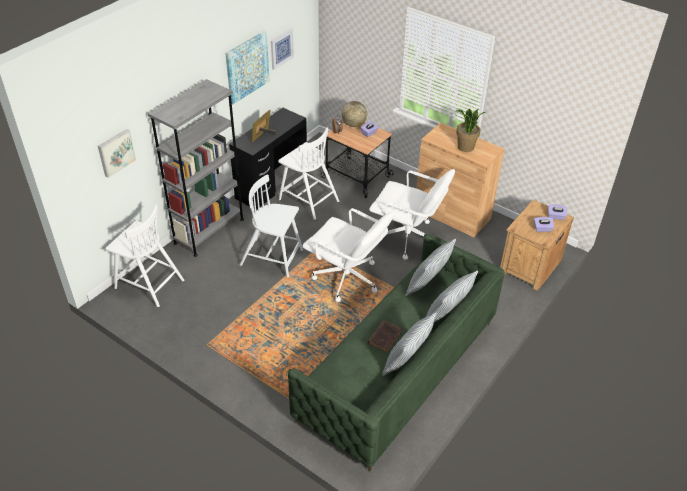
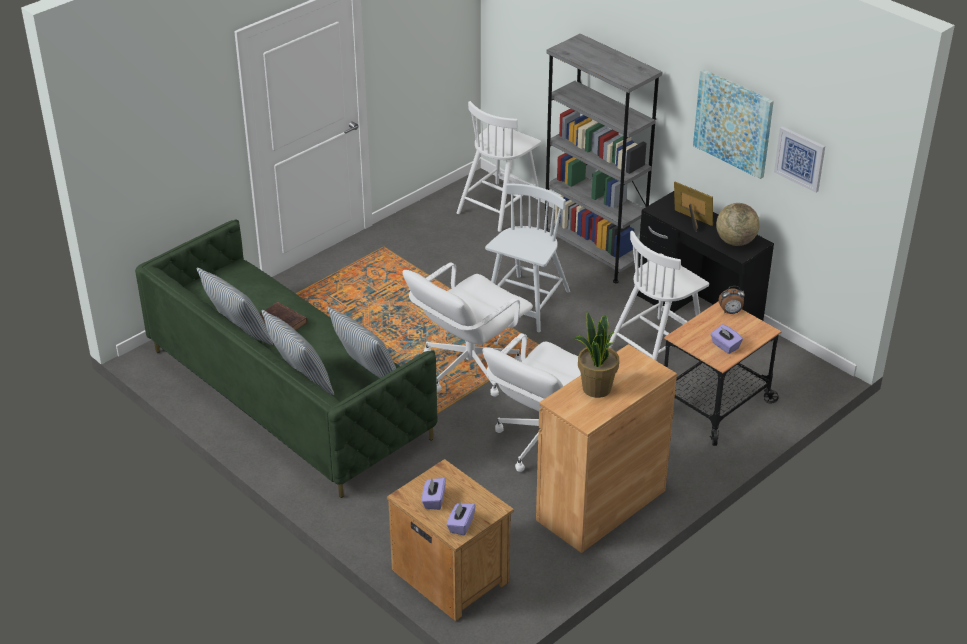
camera: 100 degrees right, 5 degrees down
(115, 152) = (542, 40): picture -> none
(354, 124) = (752, 332): globe -> globe (735, 241)

